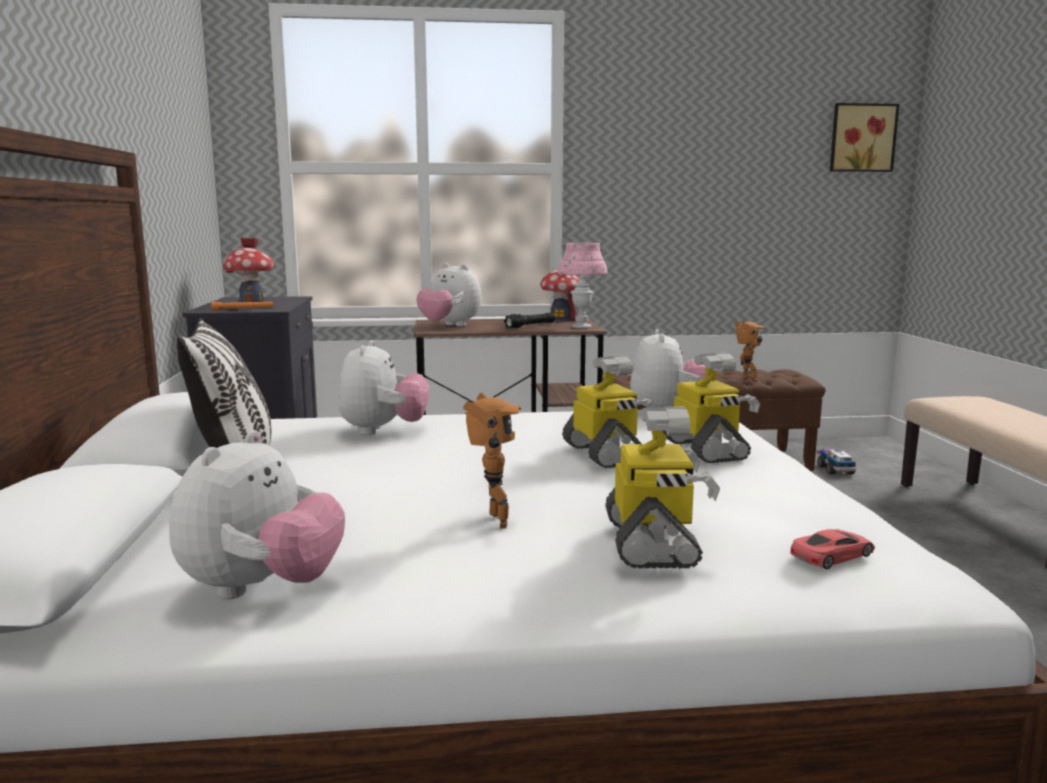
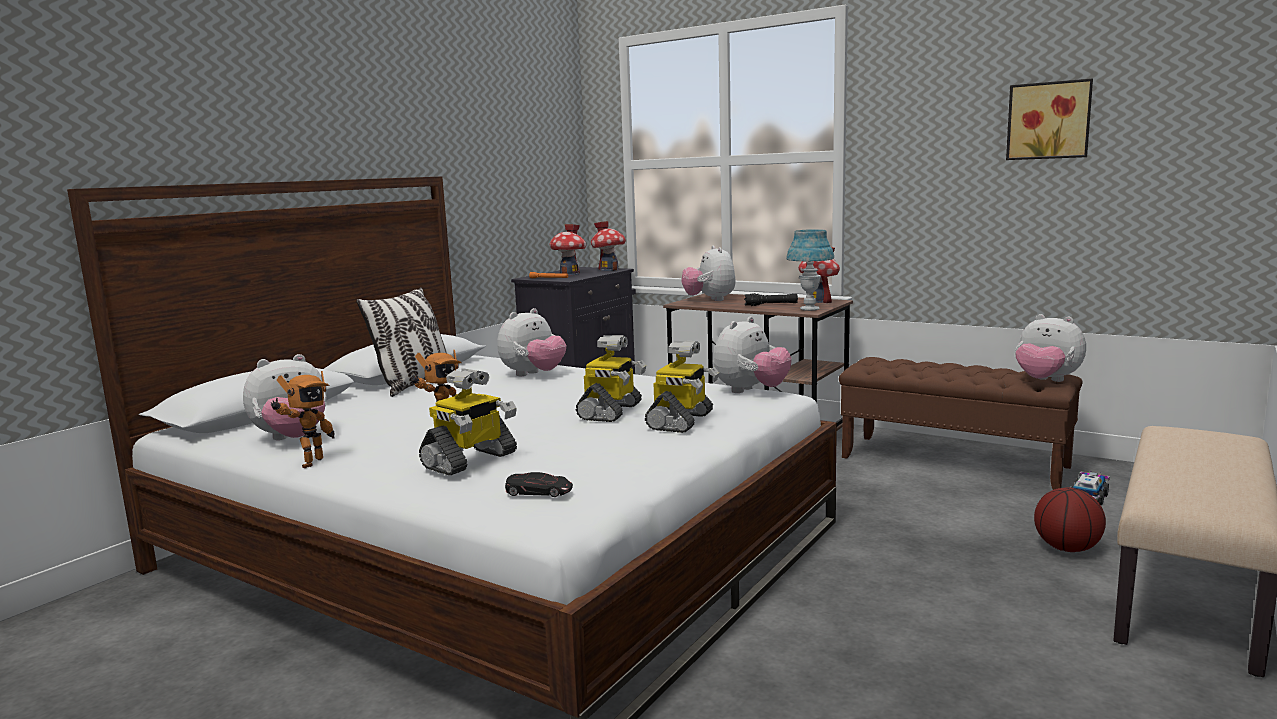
camera: 40 degrees right, 0 degrees up
(286, 298) = (609, 269): none -> toy house
(581, 327) = (809, 309): pink table lamp -> blue table lamp
(747, 380) = (982, 379): toy robot -> toy robot (309, 463)
(788, 376) = (1046, 381): none -> plush toy
(832, 555) = (539, 491): red toy car -> black toy car
(861, 138) = (1211, 98): picture -> picture (1049, 120)
(899, 512) = (1067, 549): none -> basketball

